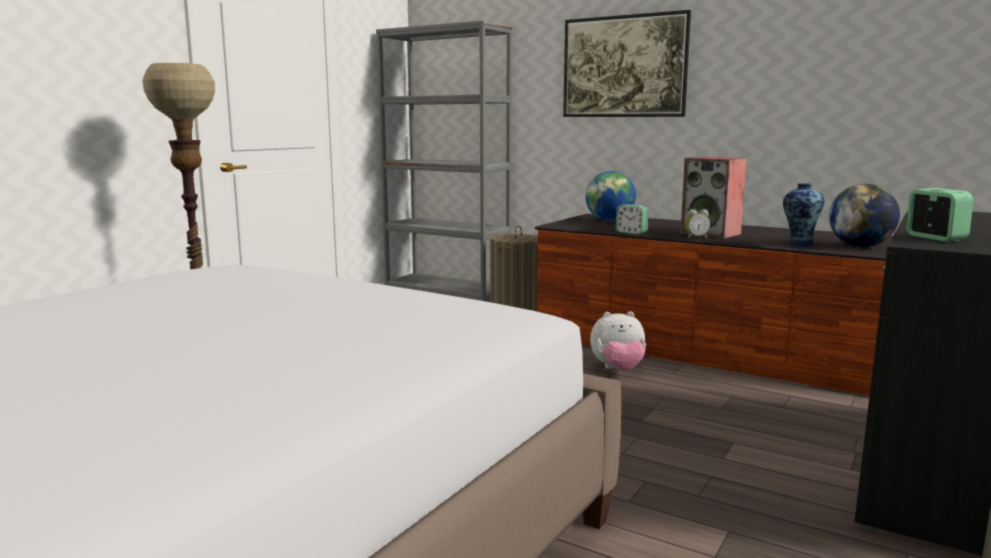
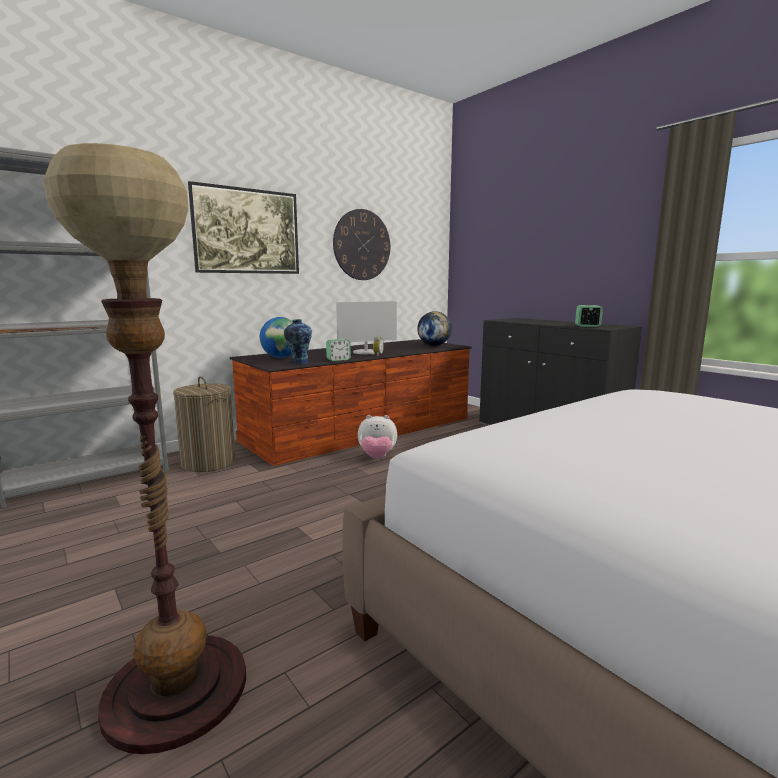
camera: 70 degrees left, 0 degrees up
(618, 370) = (377, 457): plush toy -> plush toy turned 75 degrees clockwise
(711, 233) = (366, 352): speaker -> monitor
(799, 245) = (421, 349): vase -> vase (299, 363)
(803, 69) = (362, 245): none -> wall clock

